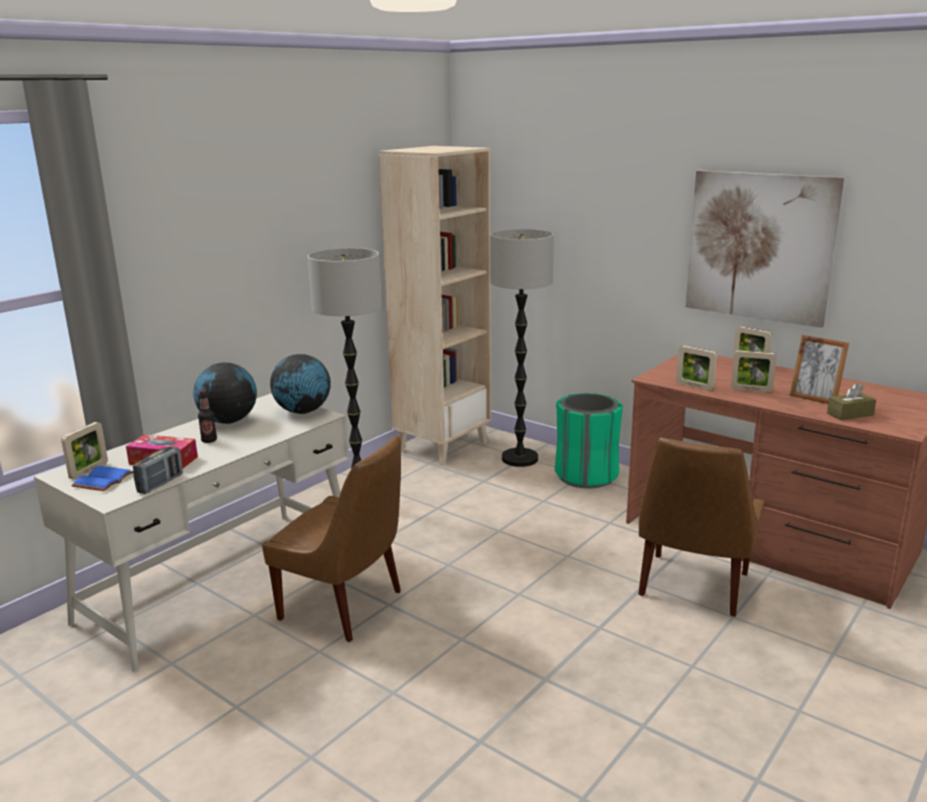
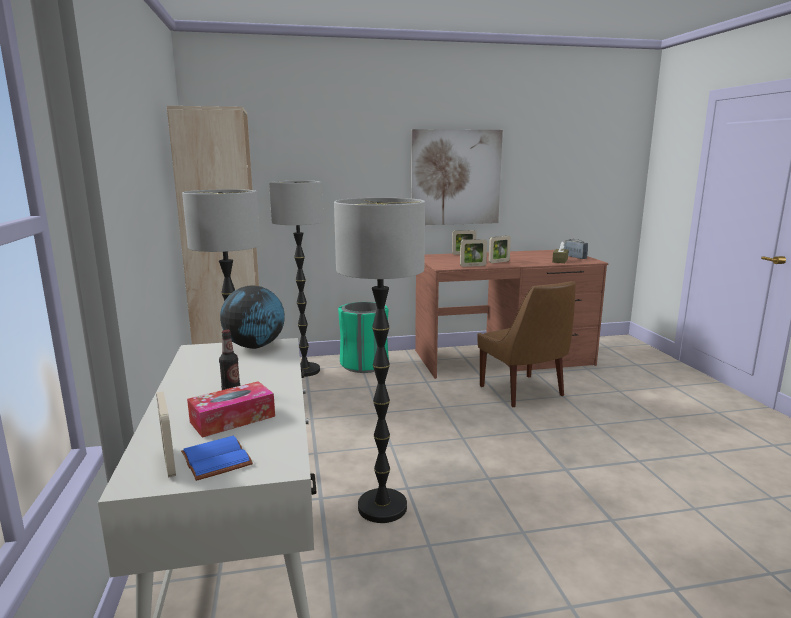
camera: 50 degrees left, 5 degrees down
(160, 484) = (290, 433): radio -> radio (575, 257)
(228, 421) = (203, 373): globe -> none
(345, 606) = (382, 507): brown chair -> floor lamp
(814, 399) = (530, 259): picture frame -> none

